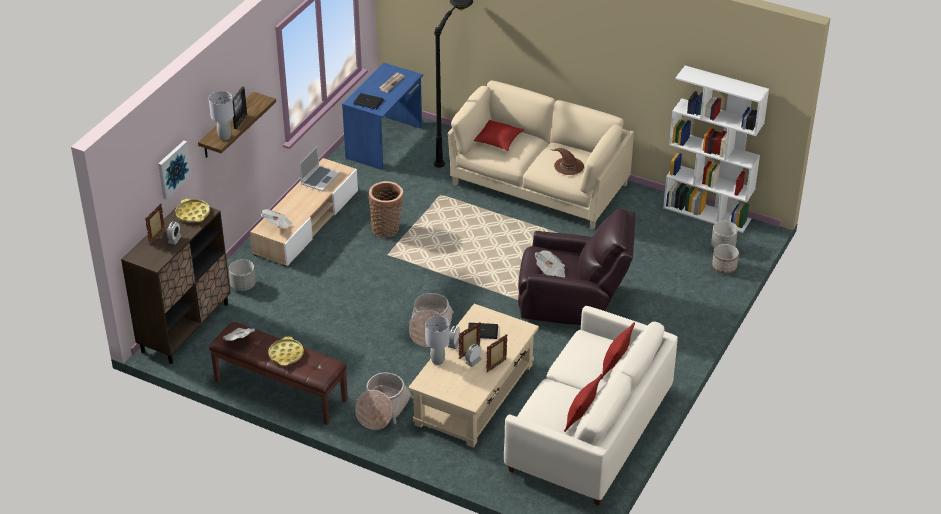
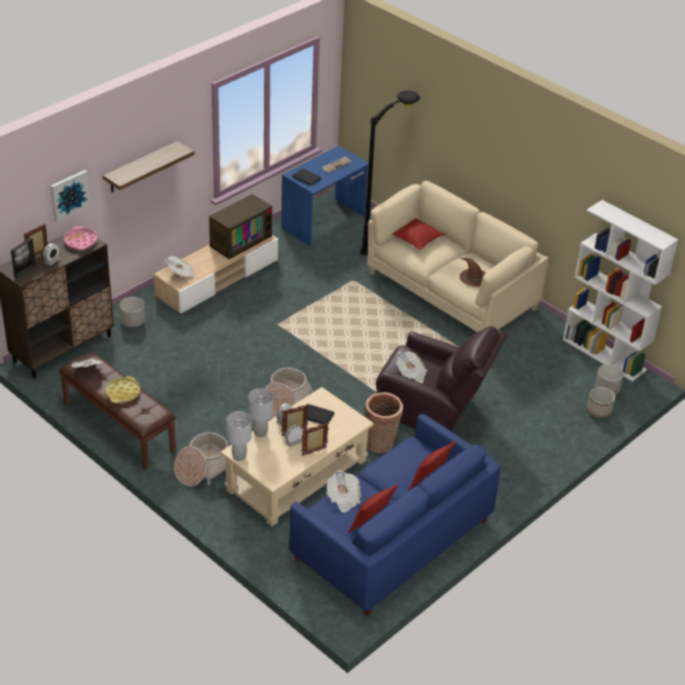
camera: 15 degrees right, 0 degrees up
(193, 214) = (80, 241): yellow tray -> pink tray
(224, 137) = (129, 175): grey table lamp -> grey table lamp (239, 457)
(240, 121) = (151, 165): picture frame -> picture frame (25, 271)
(320, 179) = (240, 240): laptop -> television
(387, 229) = (288, 301): basket -> basket (381, 443)
(545, 402) = (343, 498): none -> newspaper
(590, 432) = (392, 540): white sofa -> blue sofa

